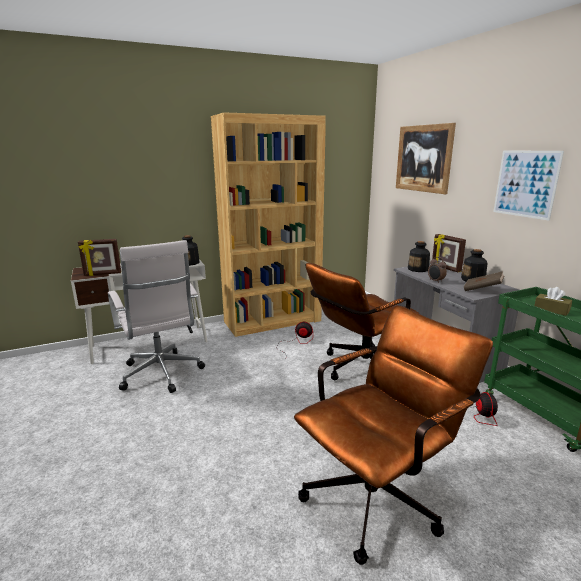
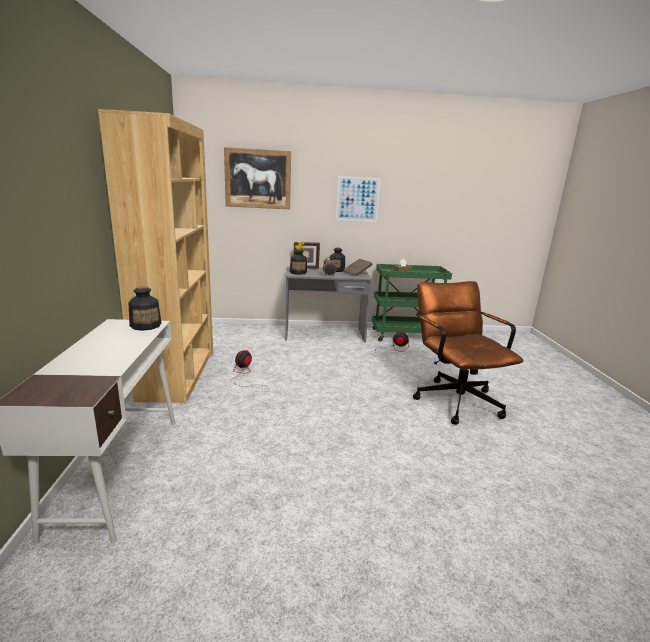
camera: 70 degrees left, 0 degrees up
(102, 274) = (101, 379): picture frame -> none
(162, 375) = (227, 468): white office chair -> none
(358, 369) = (315, 363): brown office chair -> none

